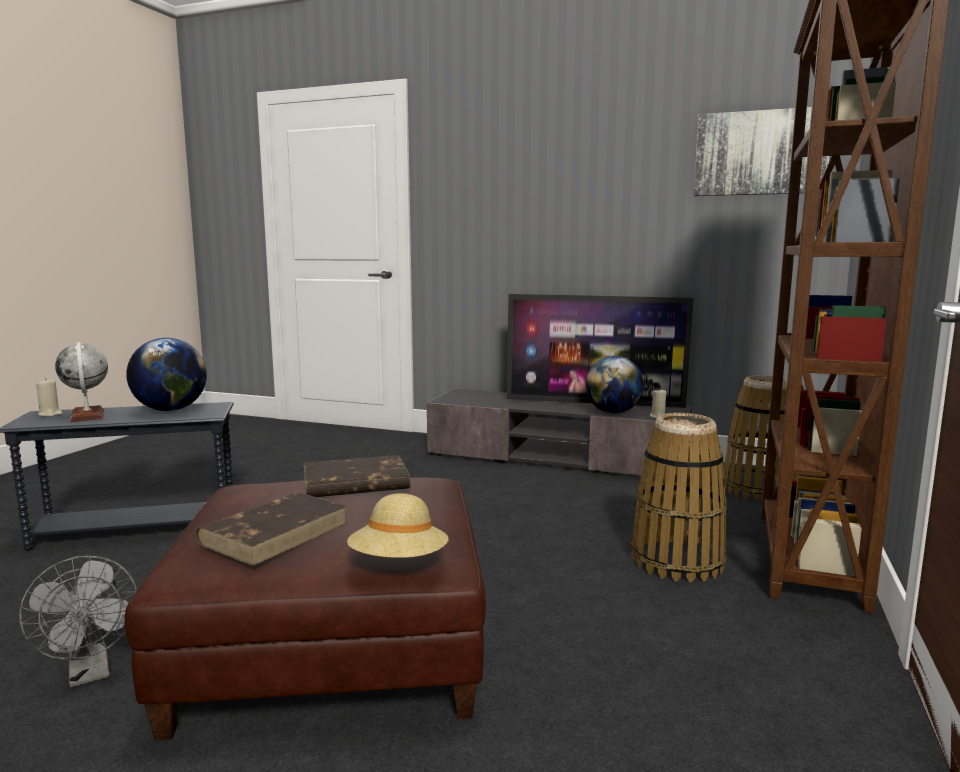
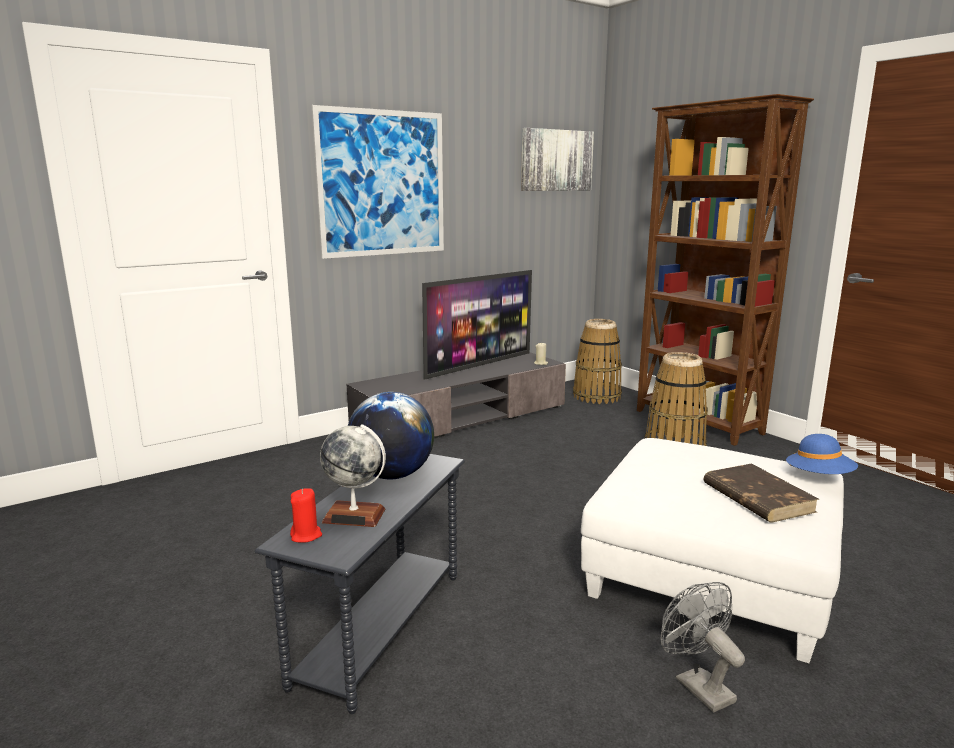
camera: 55 degrees left, 5 degrees up
(50, 414) = (306, 535): beige candle -> red candle
(90, 673) = (697, 685): grey fan -> grey fan turned 120 degrees counterclockwise
(331, 643) = (709, 573): brown ottoman -> white ottoman
(354, 483) = (665, 459): brown book -> none
(399, 563) = (819, 477): beige hat -> blue hat
(505, 192) = (382, 184): none -> picture
(613, 412) = (512, 368): globe -> none

